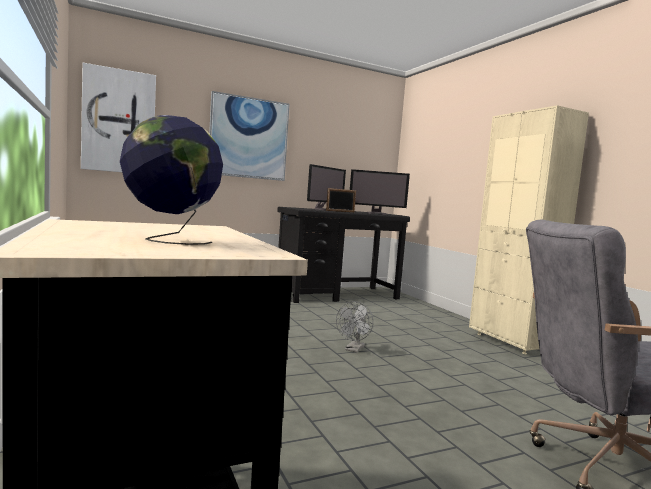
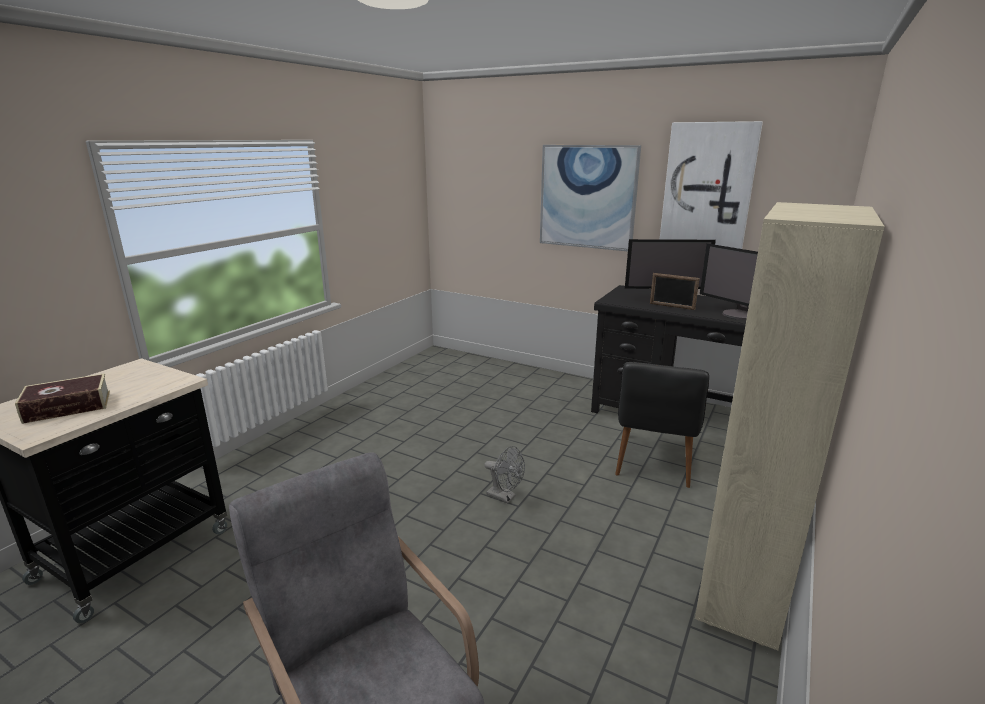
camera: 55 degrees right, 15 degrees up
(119, 121) = (462, 190): picture -> picture (707, 189)
(170, 240) = (68, 407): globe -> book
(353, 349) = (505, 497): grey fan -> grey fan turned 135 degrees counterclockwise
(373, 313) = (653, 459): none -> black chair

